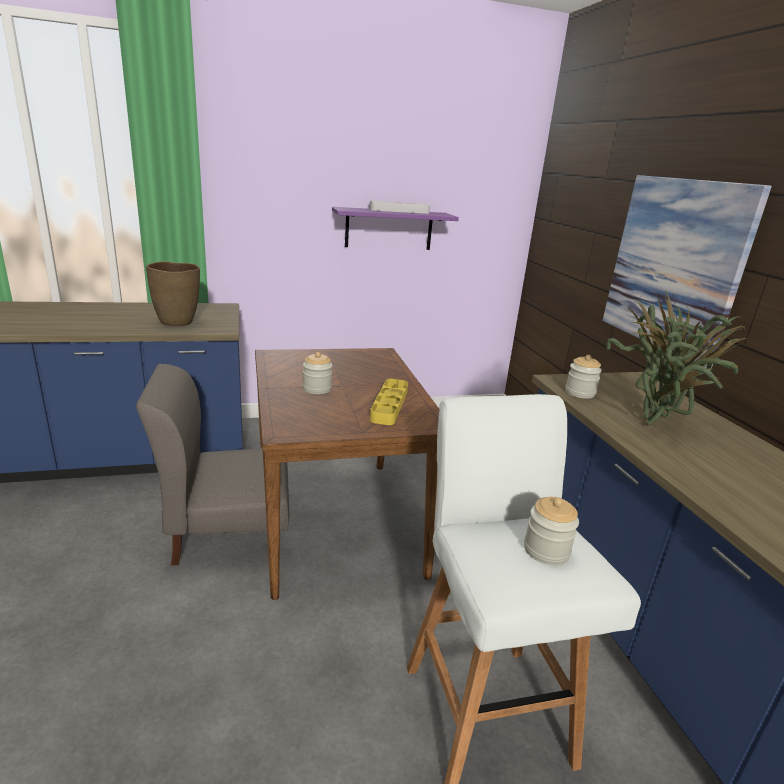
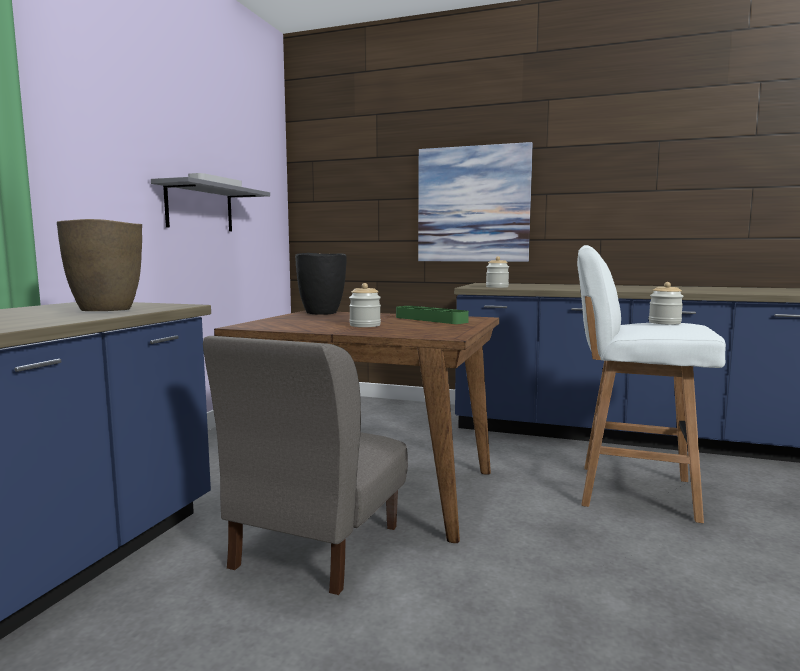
camera: 55 degrees left, 15 degrees down
(381, 357) = (322, 313): none -> black vase
(389, 229) = (200, 208): purple shelf -> grey shelf
(389, 405) = (430, 319): yellow tray -> green tray
(658, 423) = (553, 286): potted plant -> none

